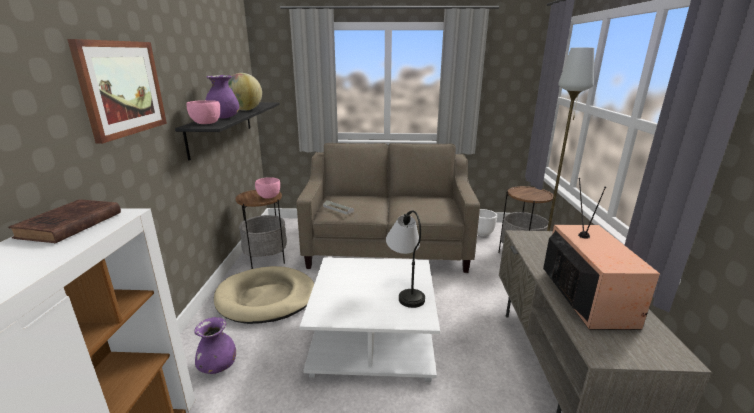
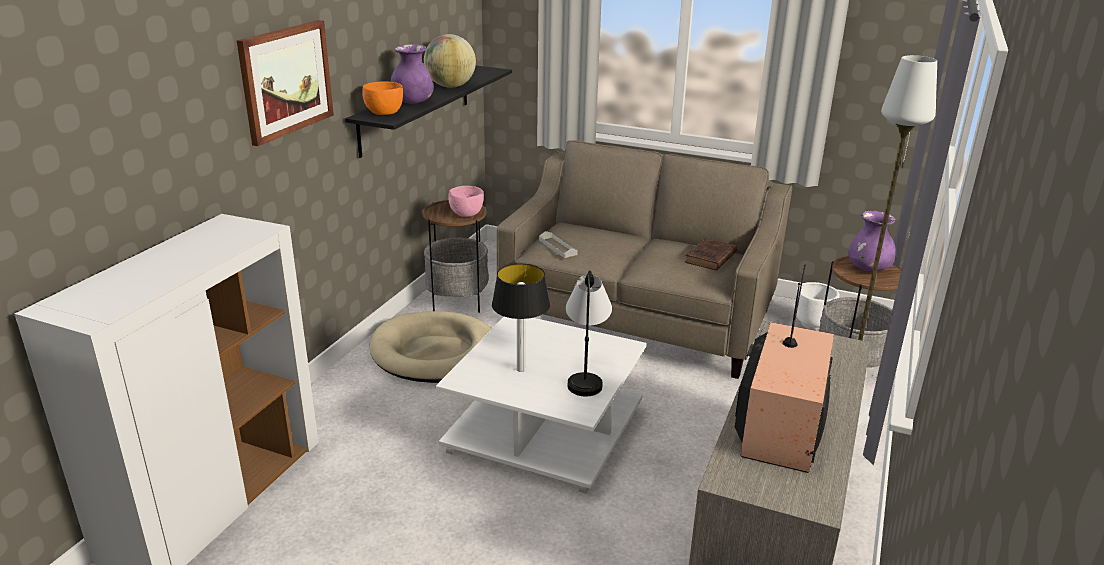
camera: 20 degrees right, 5 degrees up
(68, 226) = (216, 234): brown book -> brown book (710, 258)
(206, 124) = (384, 113): pink bowl -> orange bowl
(218, 366) = (353, 417): purple vase -> purple vase (868, 269)
(358, 297) = (521, 369): none -> table lamp

